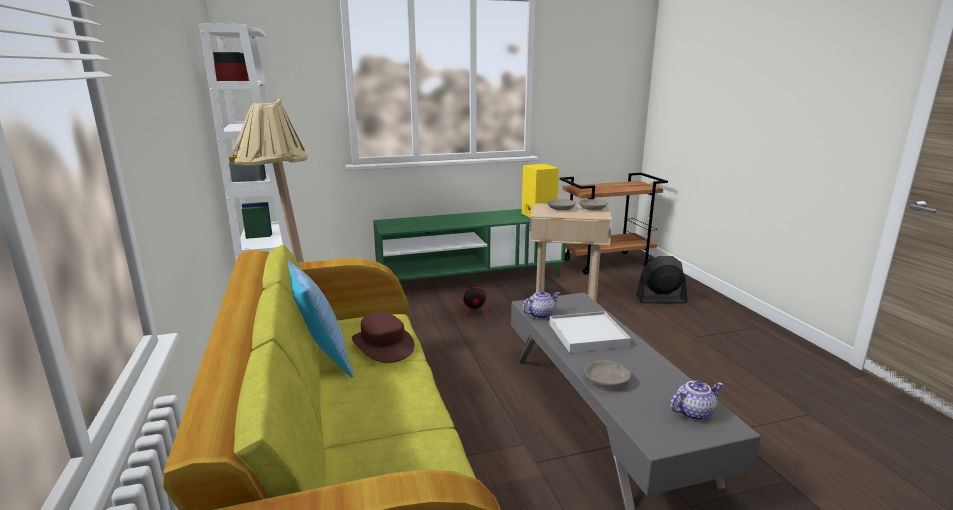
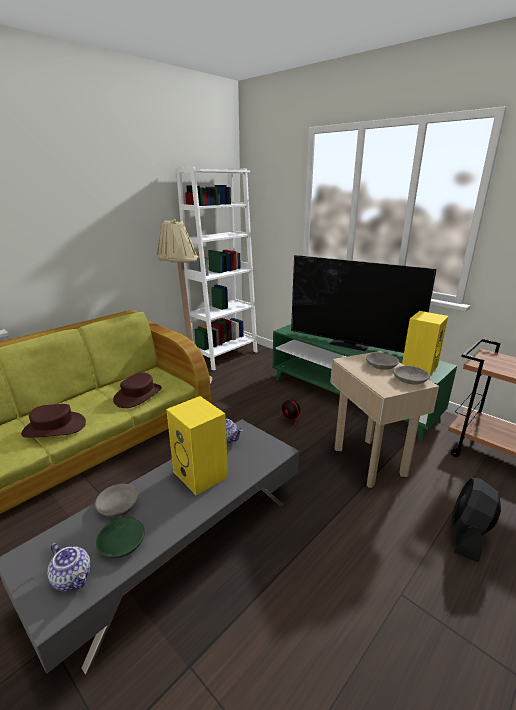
camera: 60 degrees right, 5 degrees up
(319, 358) = (113, 384): pillow -> none
(398, 412) = (54, 428): none -> brown hat
(464, 219) = (350, 344): none -> television
(588, 335) = (202, 474): white tray -> yellow speaker
(659, 384) = (122, 542): none -> green bowl
(660, 300) = (468, 534): black fan -> black fan turned 120 degrees counterclockwise

